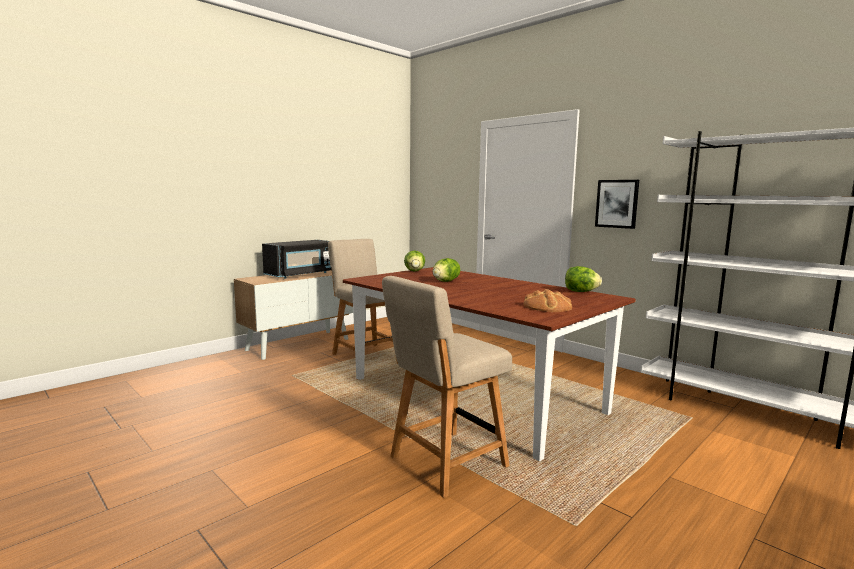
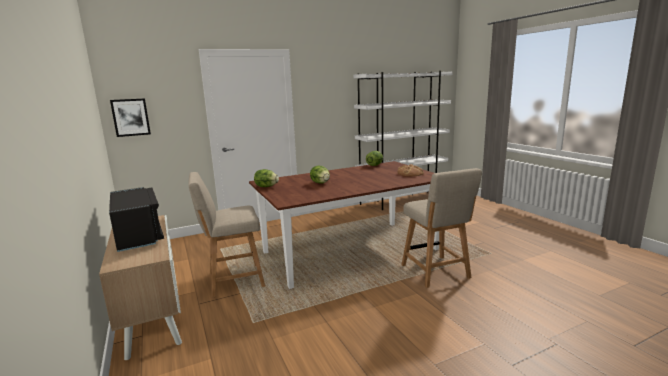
camera: 70 degrees left, 5 degrees up
(617, 203) = (322, 112): picture -> picture (131, 117)

